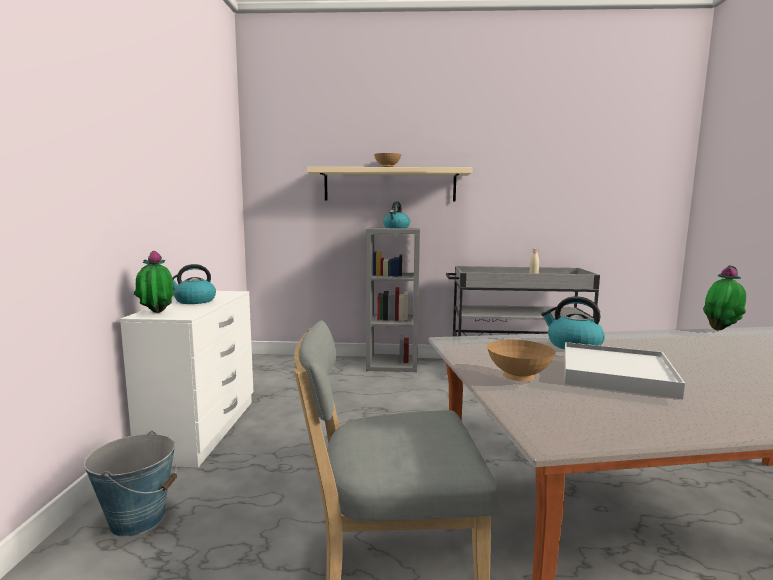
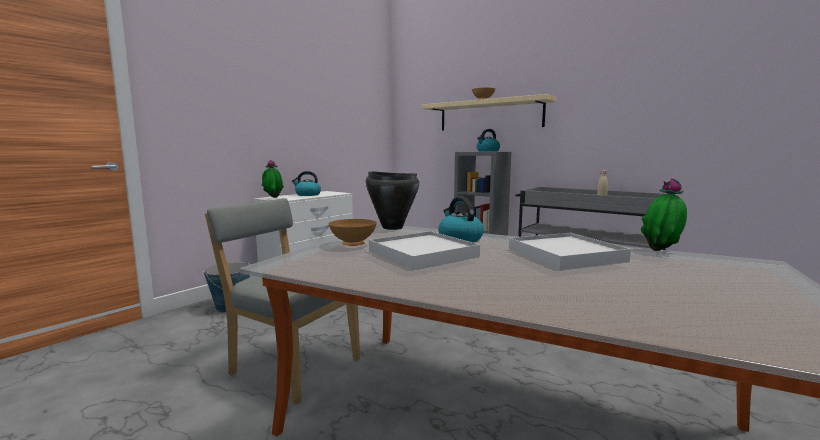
camera: 35 degrees right, 0 degrees up
(463, 341) = (392, 227): none -> black cooking pot
(696, 348) = (565, 255): none -> white tray

